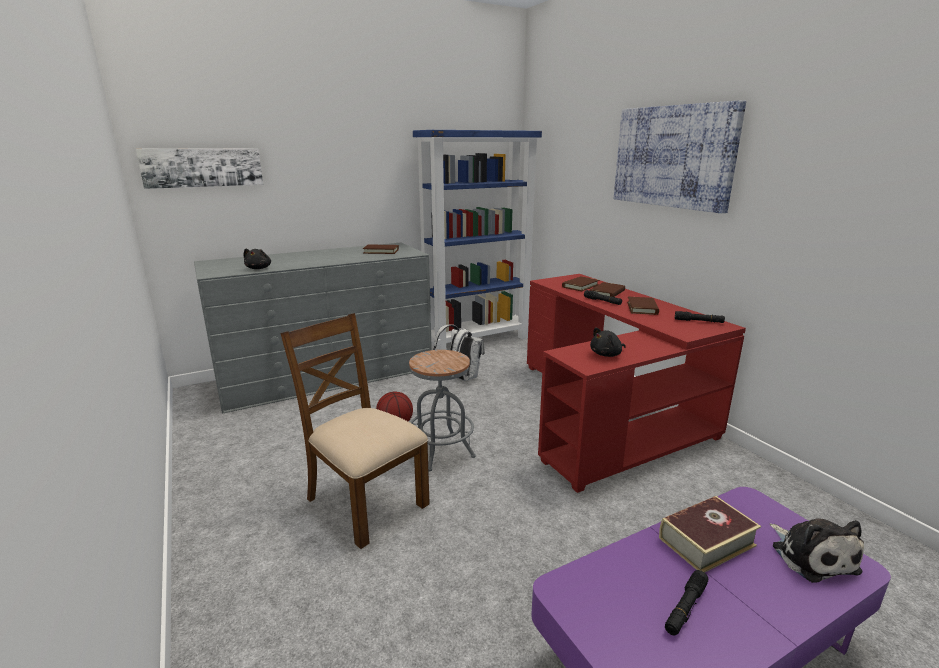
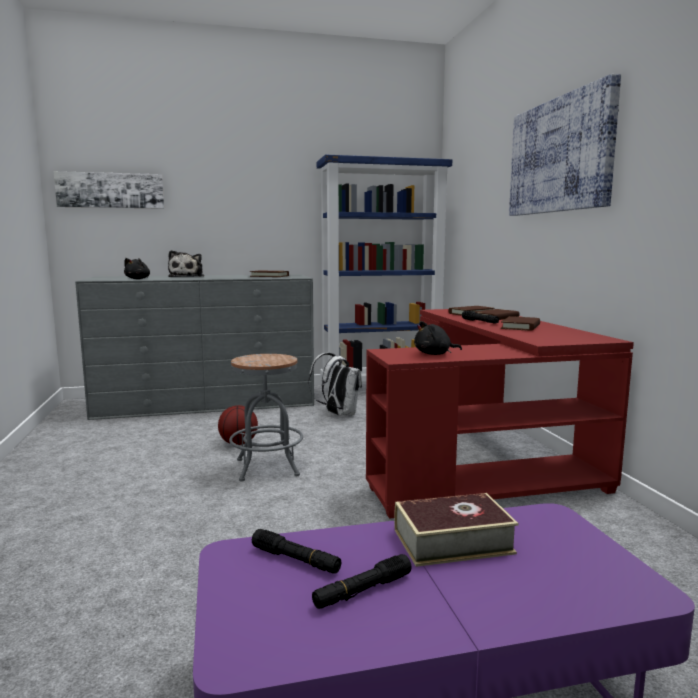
camera: 15 degrees right, 10 degrees down
(365, 501) = (156, 496): brown chair -> none
(698, 321) = (577, 336): black flashlight -> black flashlight (296, 560)
(811, 556) = (587, 573): plush toy -> plush toy (188, 277)

